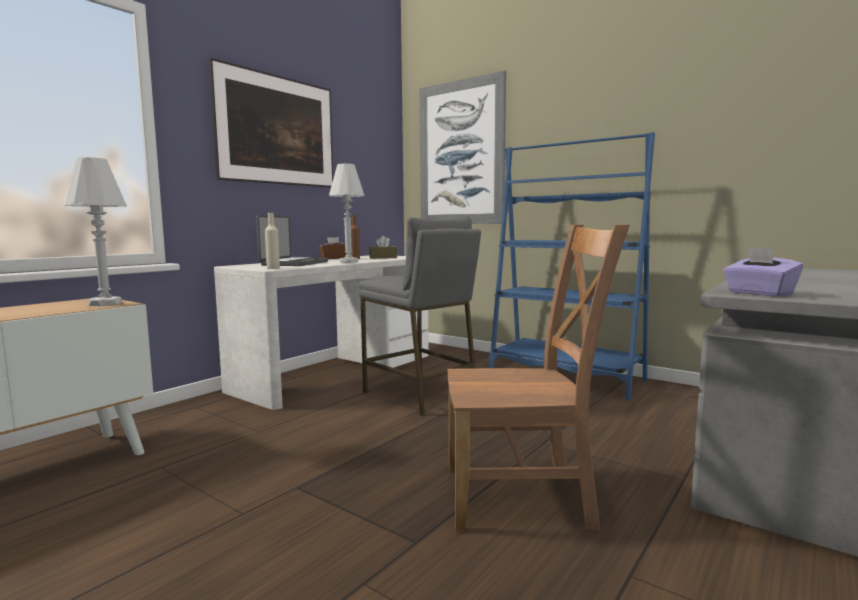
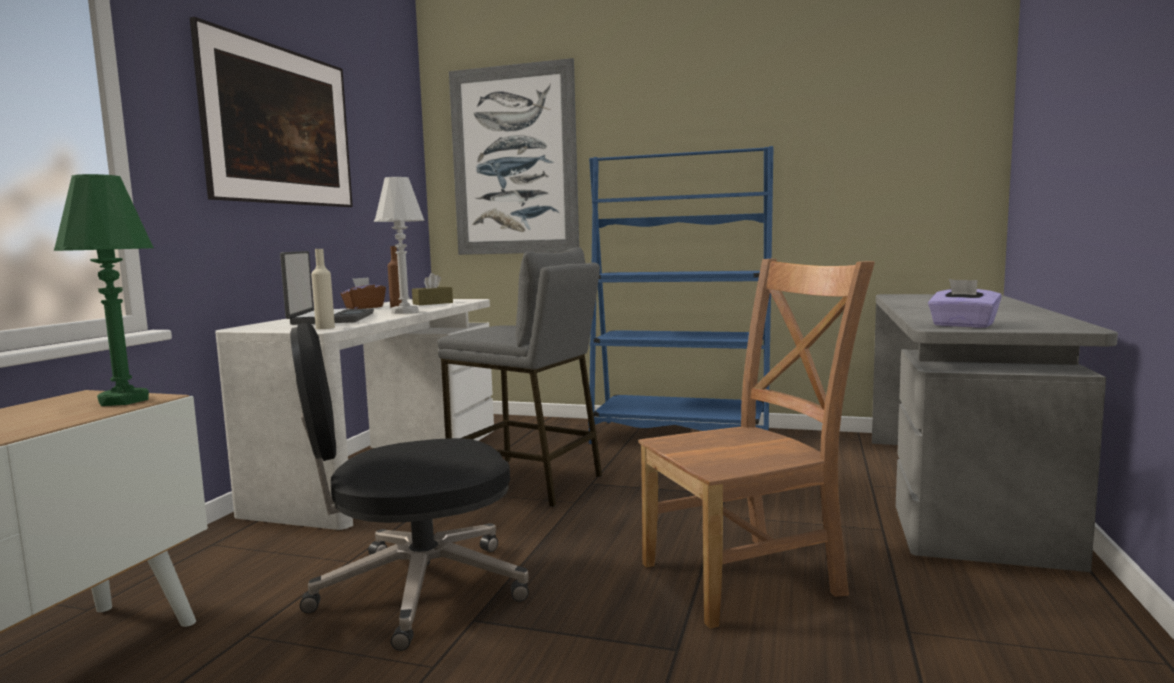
camera: 20 degrees left, 0 degrees up
(105, 304) = (124, 401): white table lamp -> green table lamp
(280, 458) = (416, 590): none -> black office chair

